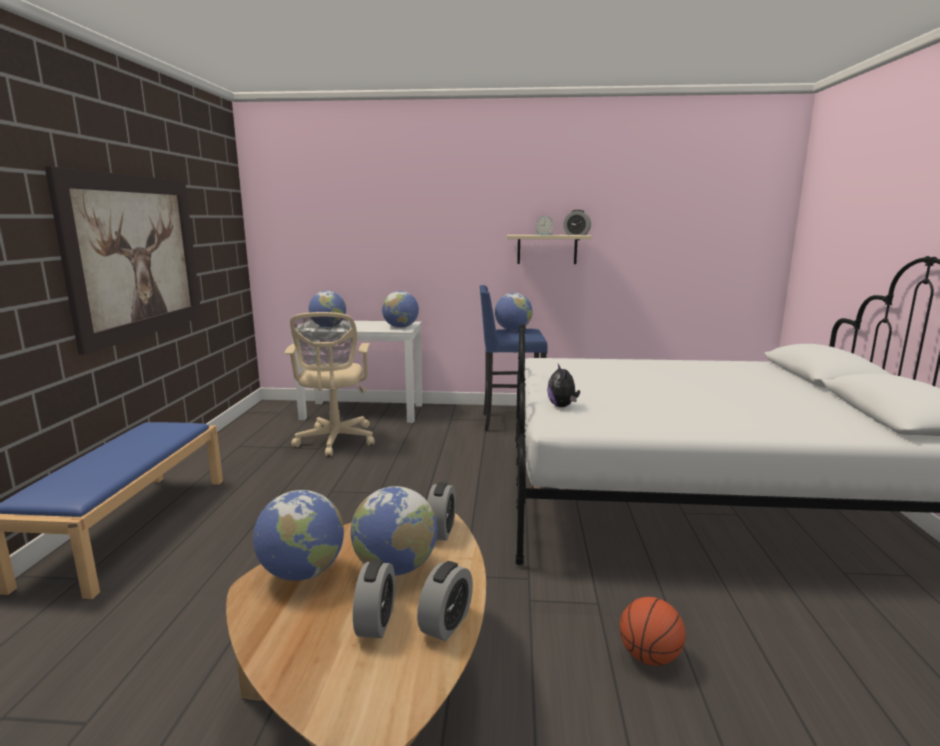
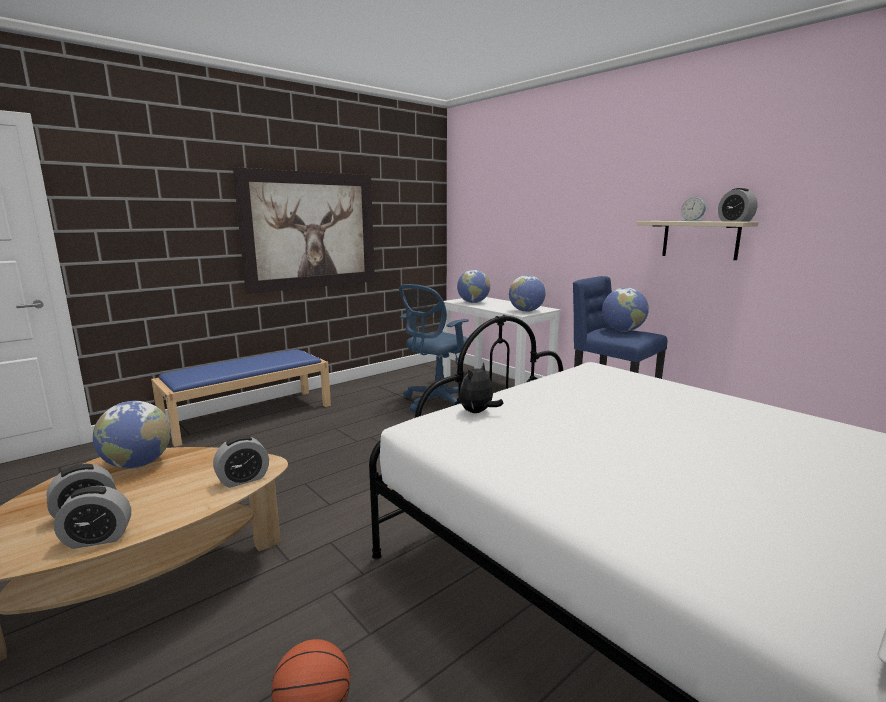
camera: 45 degrees right, 0 degrees up
(335, 441) = (437, 402): beige office chair -> blue office chair
(395, 568) = (168, 488): globe -> none

